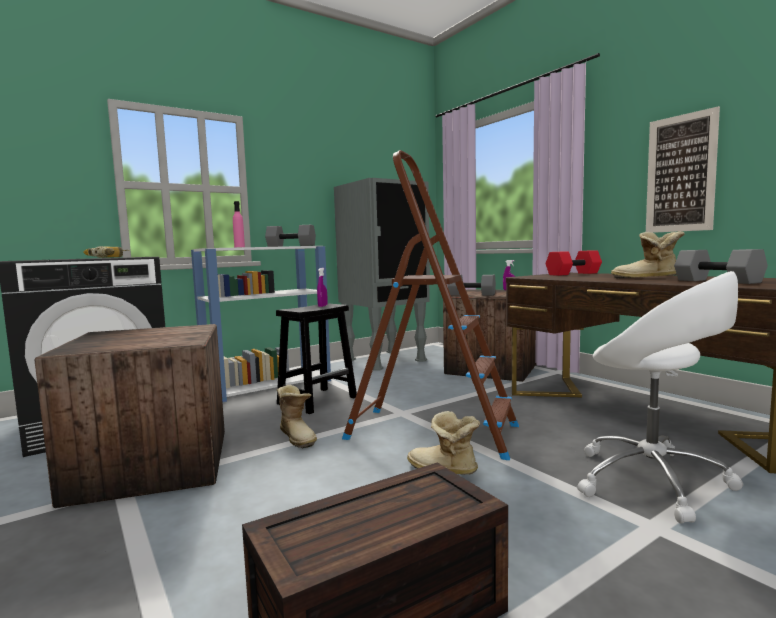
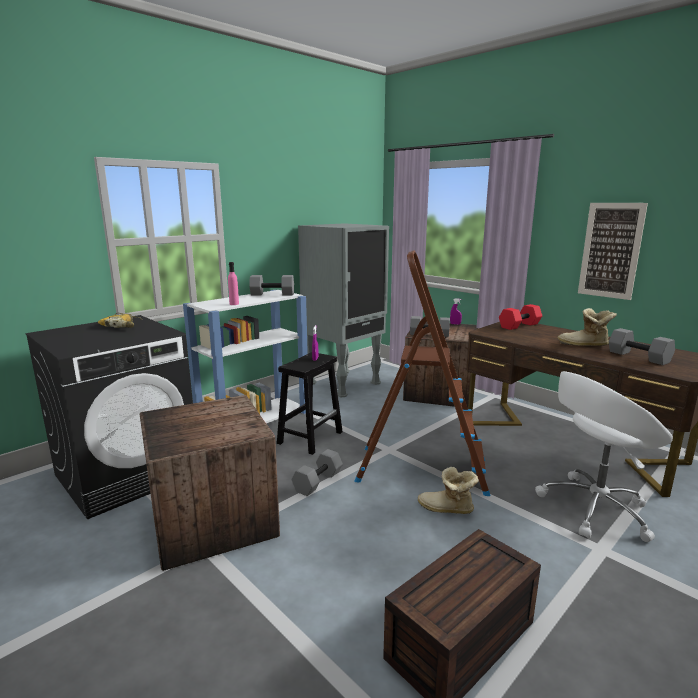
camera: 10 degrees left, 10 degrees up
(298, 437) = (317, 481): boot -> grey dumbbell
(654, 481) = (592, 509): white office chair -> white office chair turned 120 degrees clockwise

